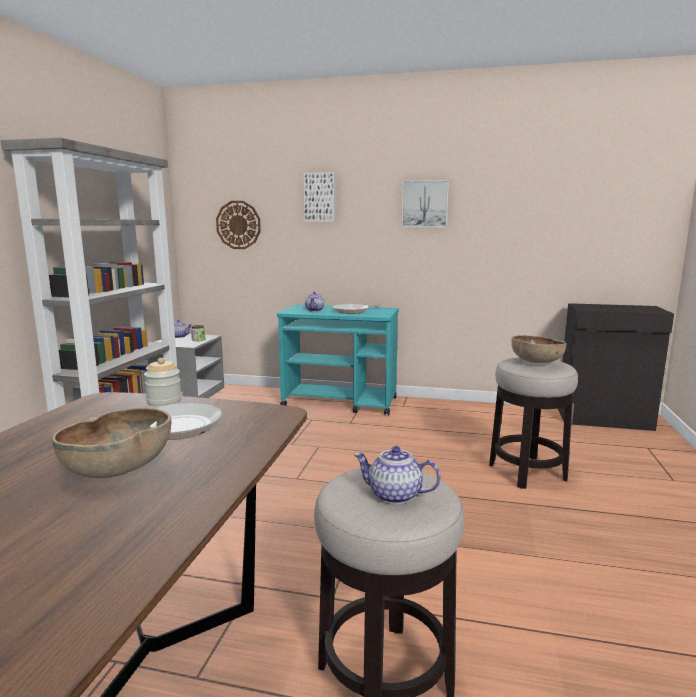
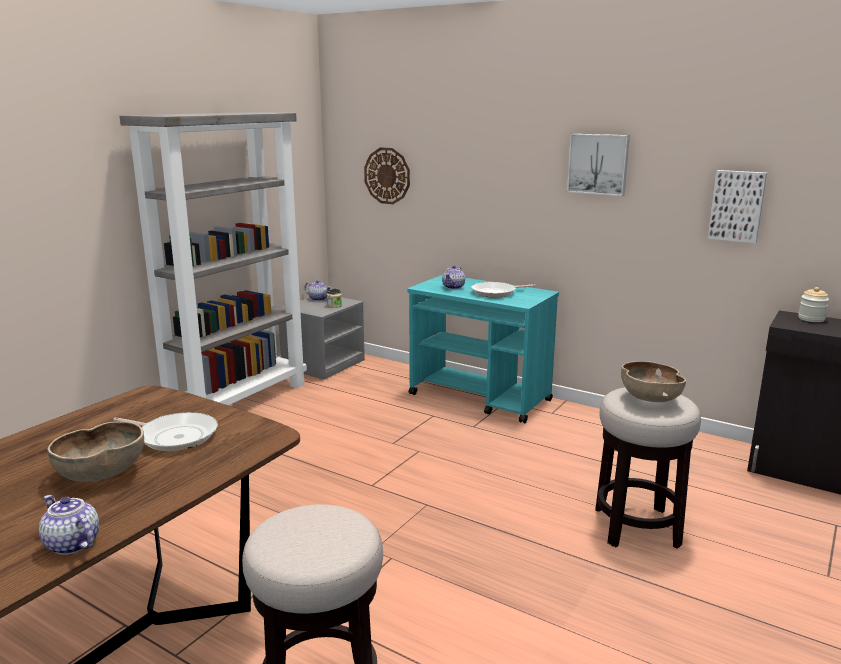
camera: 20 degrees right, 5 degrees up
(164, 401) = (192, 405): jar -> jar (811, 319)
(320, 197) = (475, 148): picture -> picture (737, 206)
(394, 495) = (310, 540): teapot -> teapot (71, 544)

